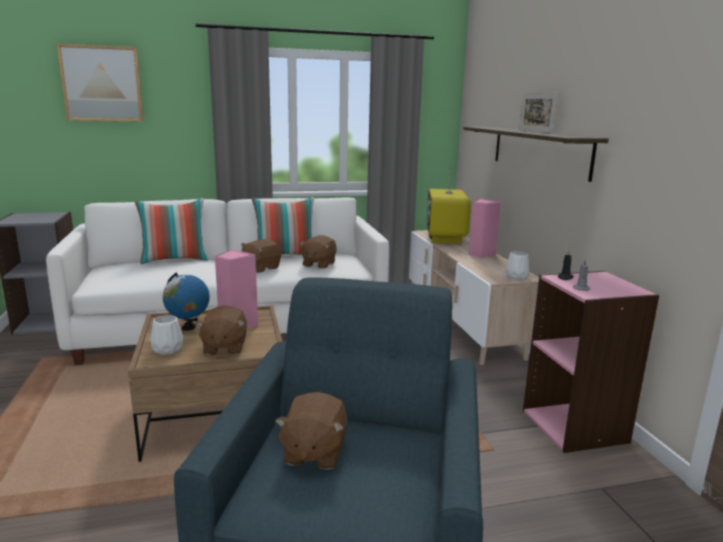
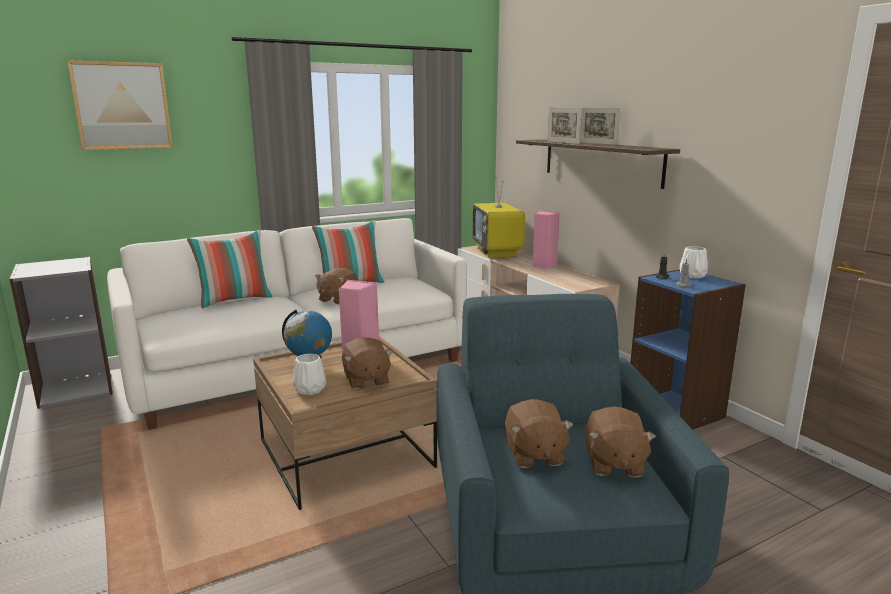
camera: 15 degrees left, 0 degrees up
(318, 264) = (394, 289): brown plush toy -> brown plush toy (613, 464)
(501, 129) = (563, 142): none -> picture frame
(517, 277) = (592, 283): white vase -> white vase (693, 275)
(575, 426) = (676, 411): pink bookcase -> blue bookcase

